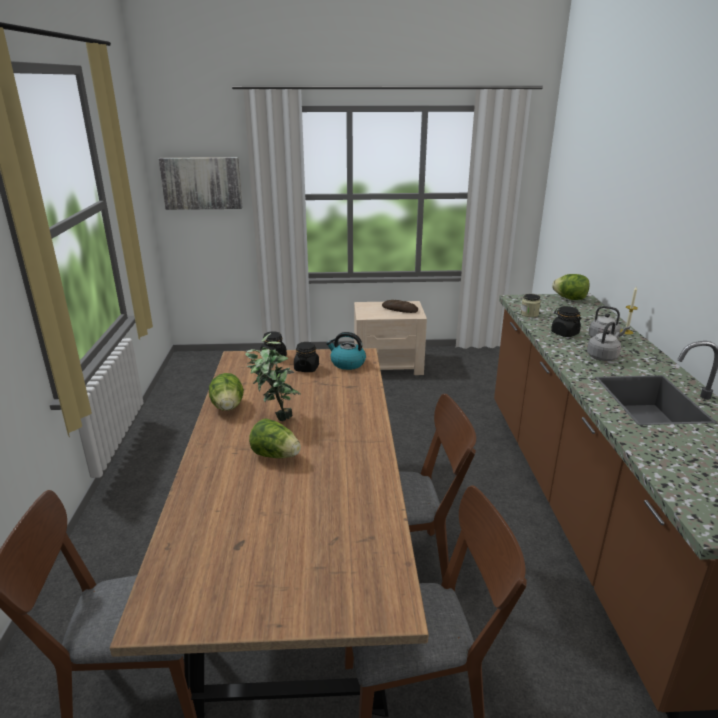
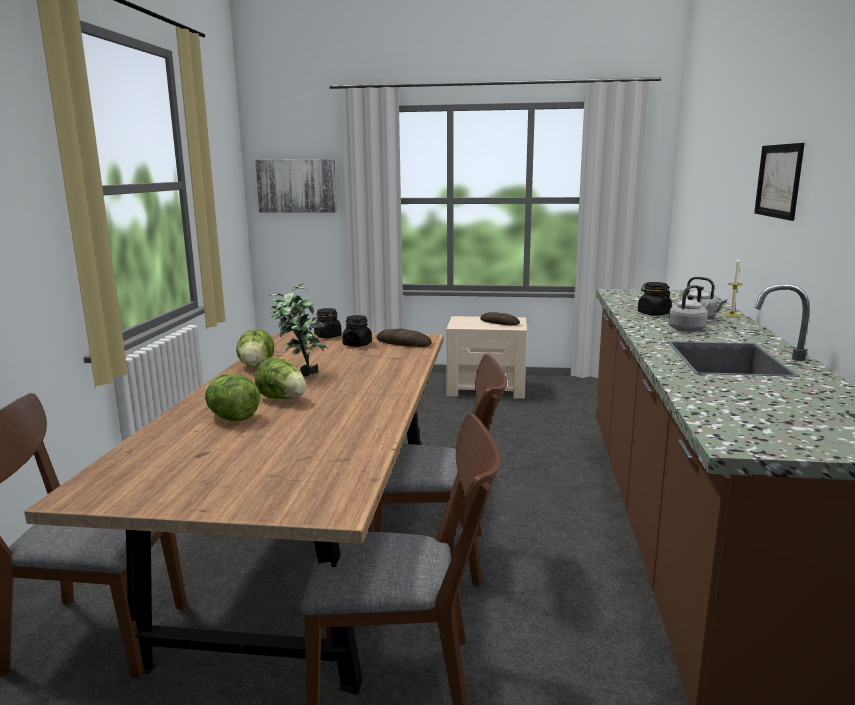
camera: 10 degrees right, 10 degrees down
(347, 363) = (403, 343): kettle -> bread
(529, 314) = (621, 301): jar -> none
(570, 298) = (679, 293): lettuce -> lettuce (232, 418)
(680, 229) = (778, 181): none -> picture

